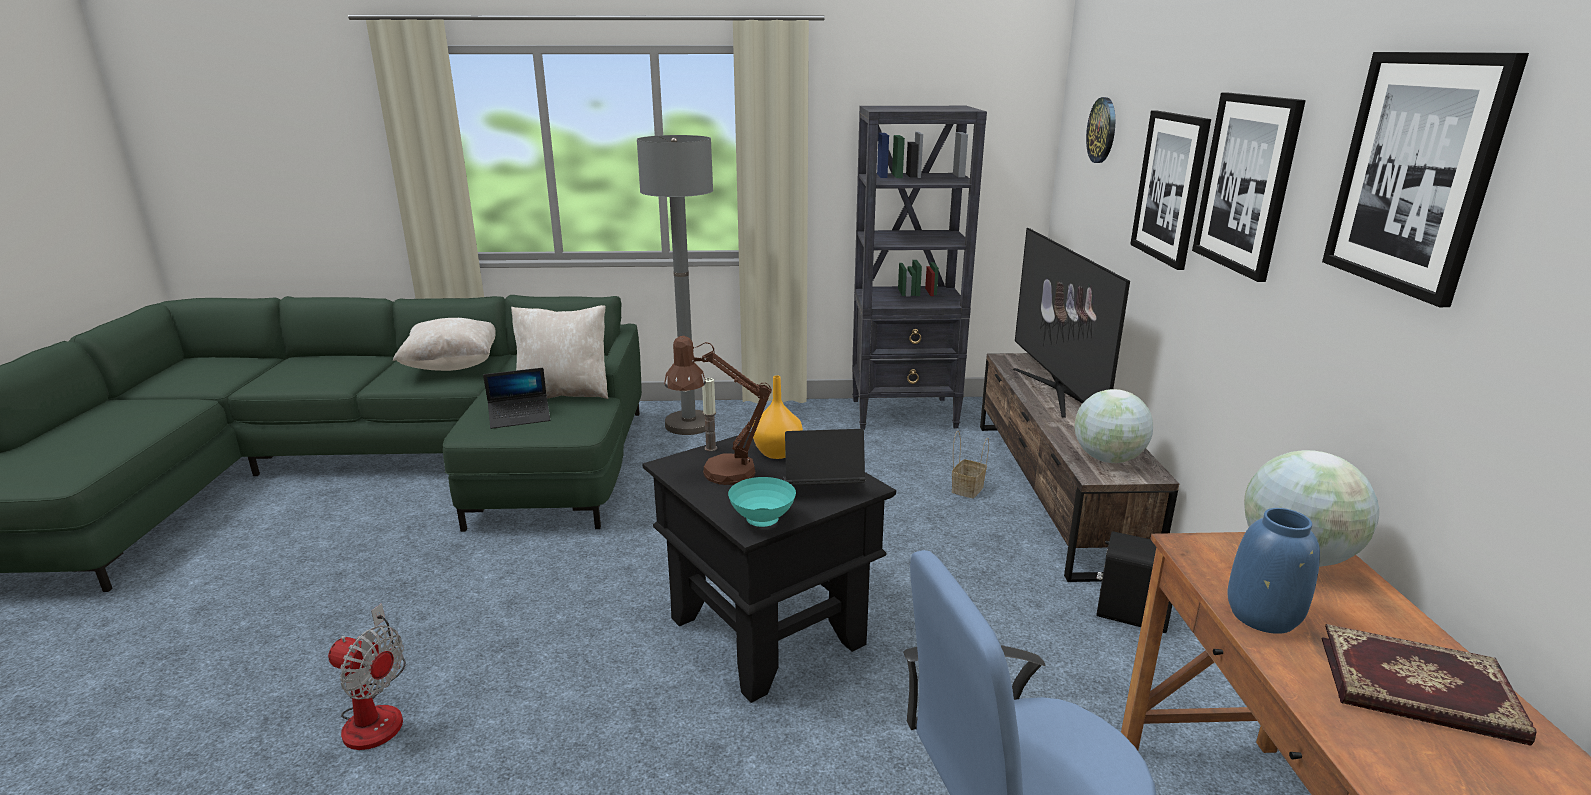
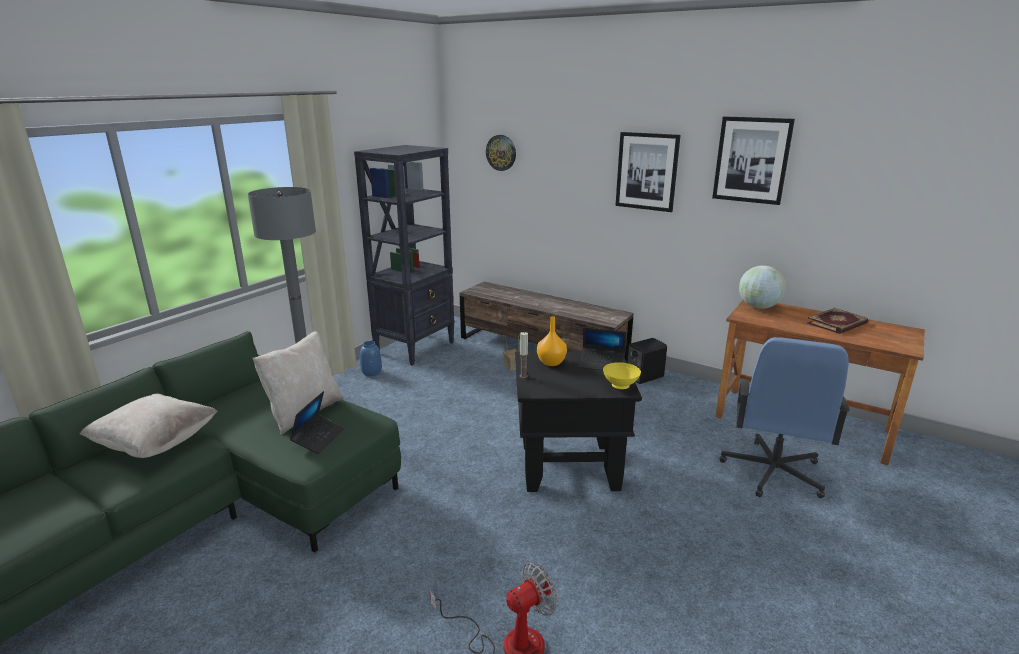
camera: 55 degrees left, 0 degrees up
(717, 472) = (555, 382): brown table lamp -> none
(763, 521) = (621, 386): turquoise bowl -> yellow bowl
(822, 487) = (601, 364): laptop -> laptop turned 105 degrees counterclockwise
(1056, 390) = (524, 297): television -> none
(1108, 459) = (599, 315): globe -> none
(1170, 187) = (582, 178): picture -> none
(1261, 616) = (790, 325): blue vase -> blue vase (371, 372)

